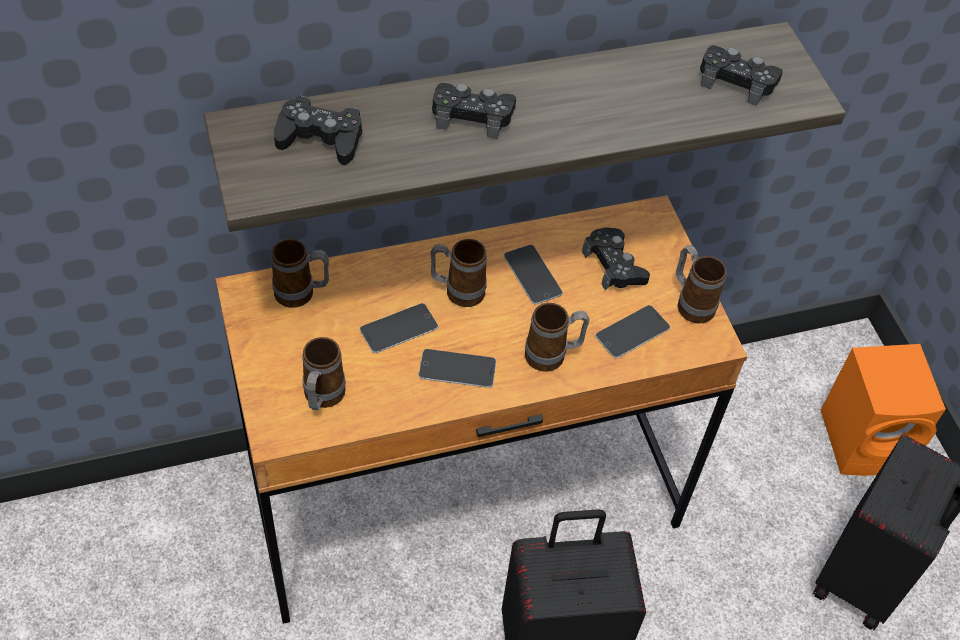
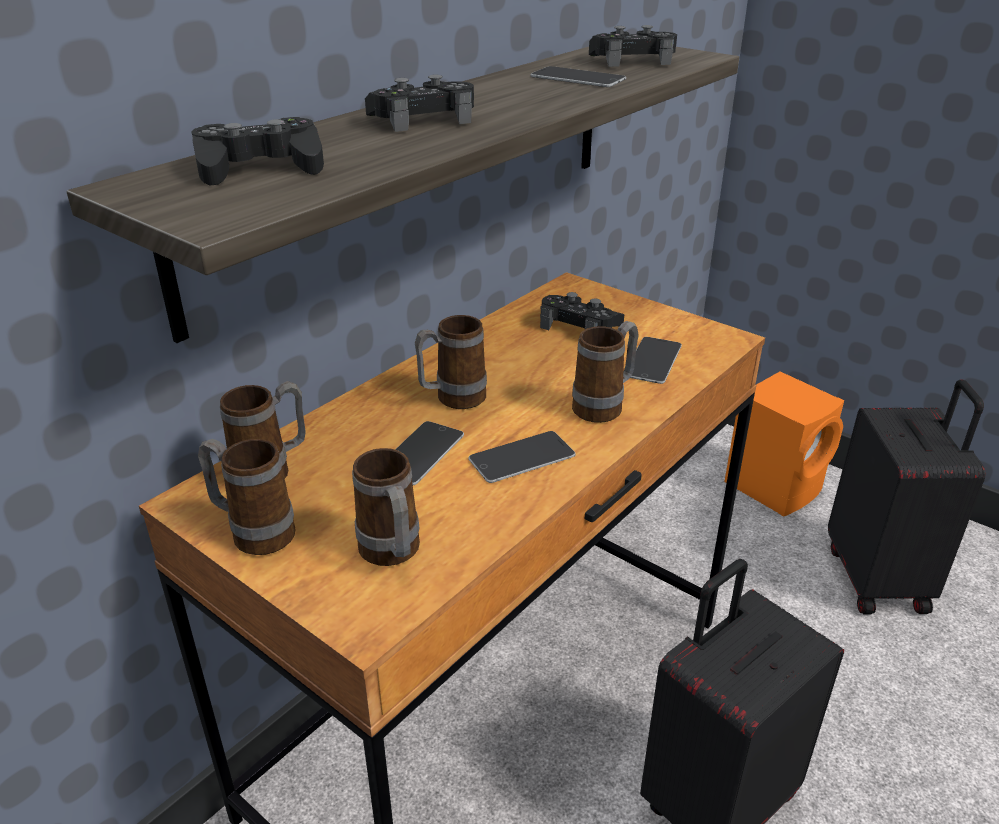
camera: 30 degrees left, 20 degrees down
(532, 274) = (513, 359): phone -> phone (578, 78)
(691, 303) = (675, 323): mug -> mug (254, 532)

